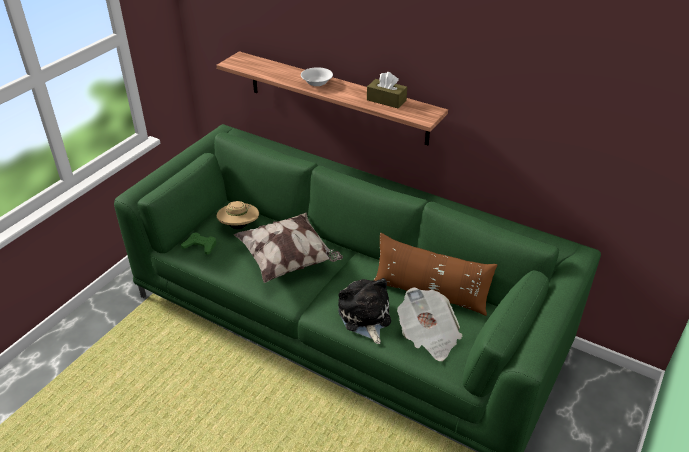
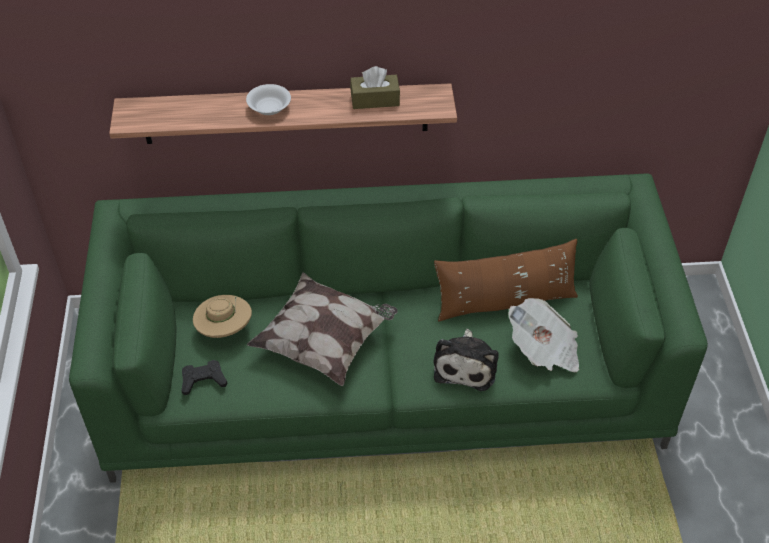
camera: 35 degrees left, 10 degrees up
(200, 246) = (203, 380): green game controller -> black game controller
(365, 317) = (466, 365): plush toy -> plush toy turned 120 degrees counterclockwise

